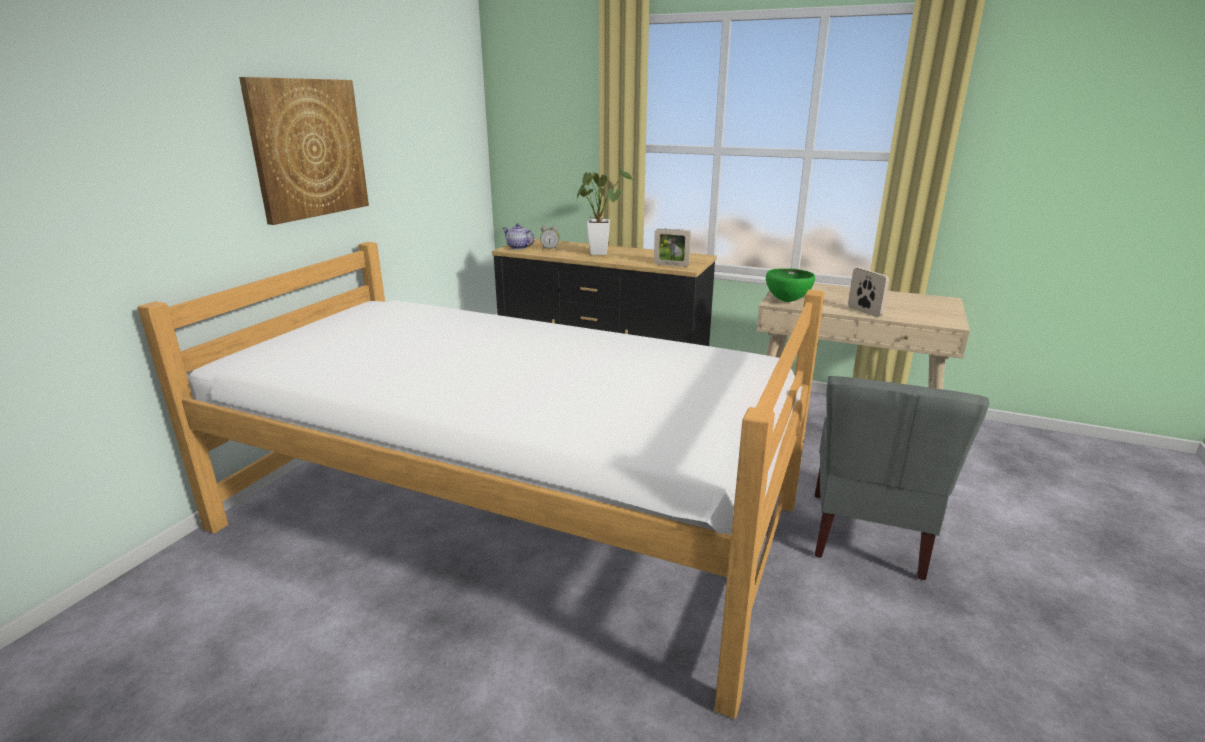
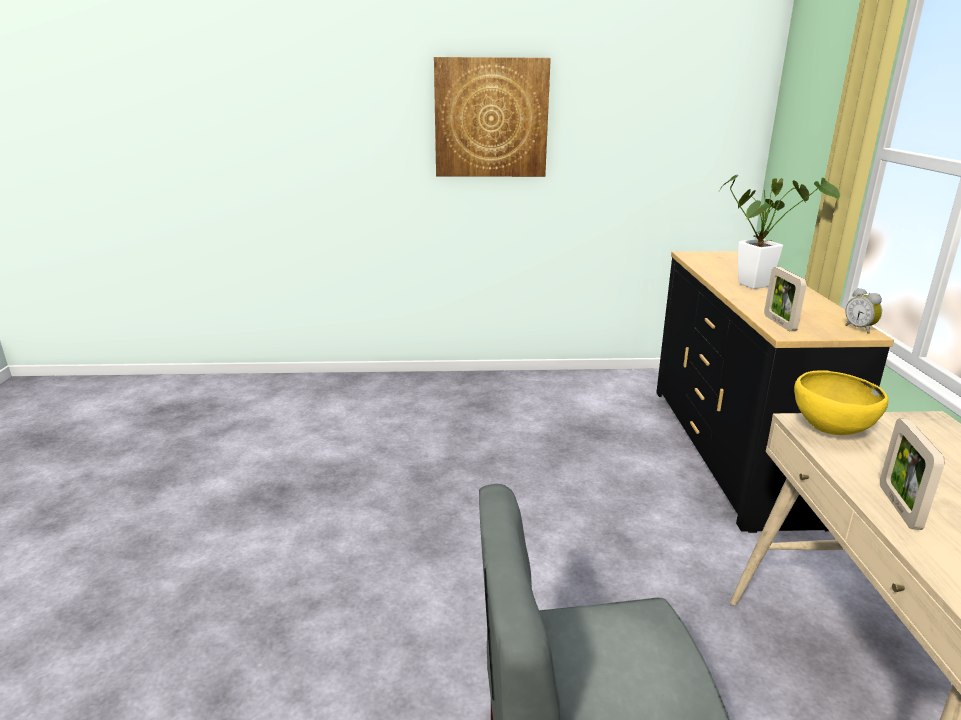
camera: 65 degrees right, 0 degrees up
(508, 515) = (425, 477): bed -> none
(518, 247) = (702, 256): teapot -> none
(550, 249) = (722, 266): alarm clock -> alarm clock (860, 329)
(787, 301) = (830, 431): green bowl -> yellow bowl
(864, 311) = (899, 507): picture frame -> picture frame turned 150 degrees clockwise

